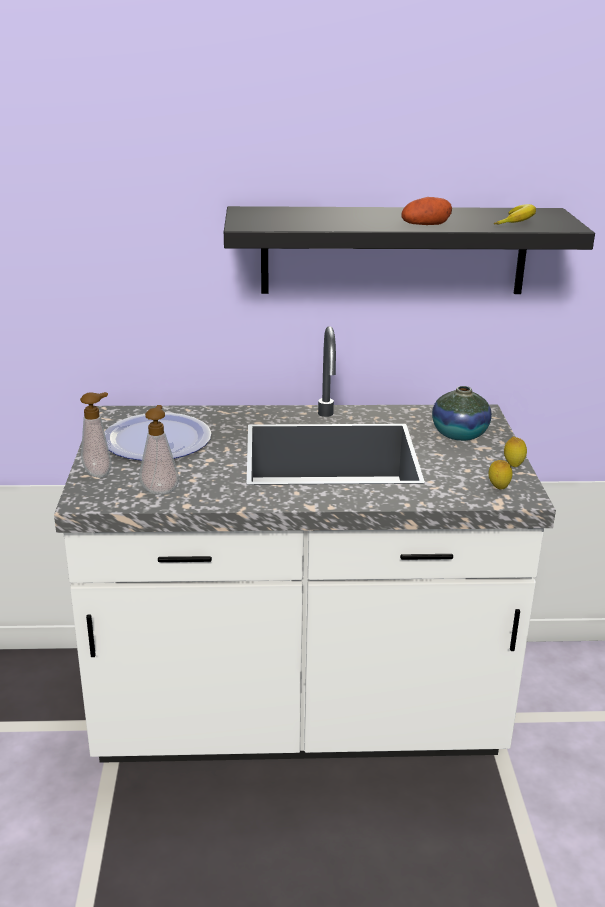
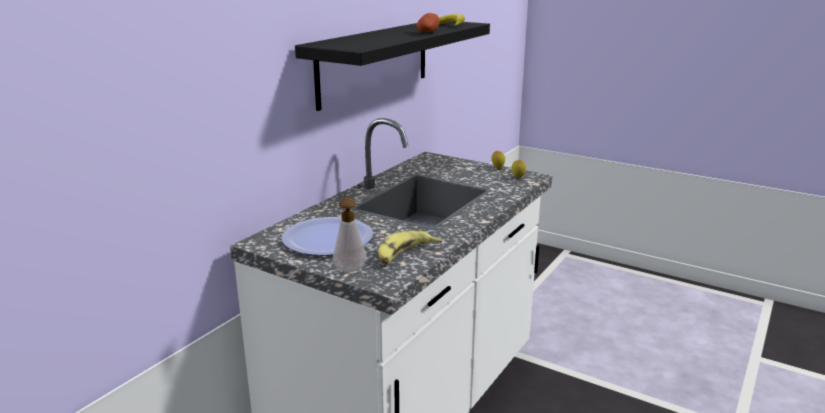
camera: 55 degrees left, 5 degrees down
(160, 489) = (405, 255): soap dispenser -> banana
(459, 435) = (448, 168): vase -> none

